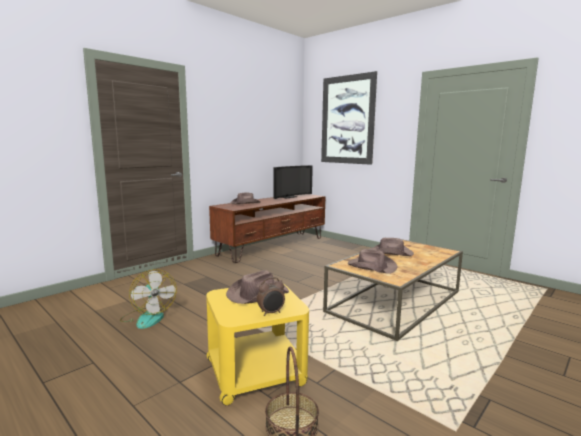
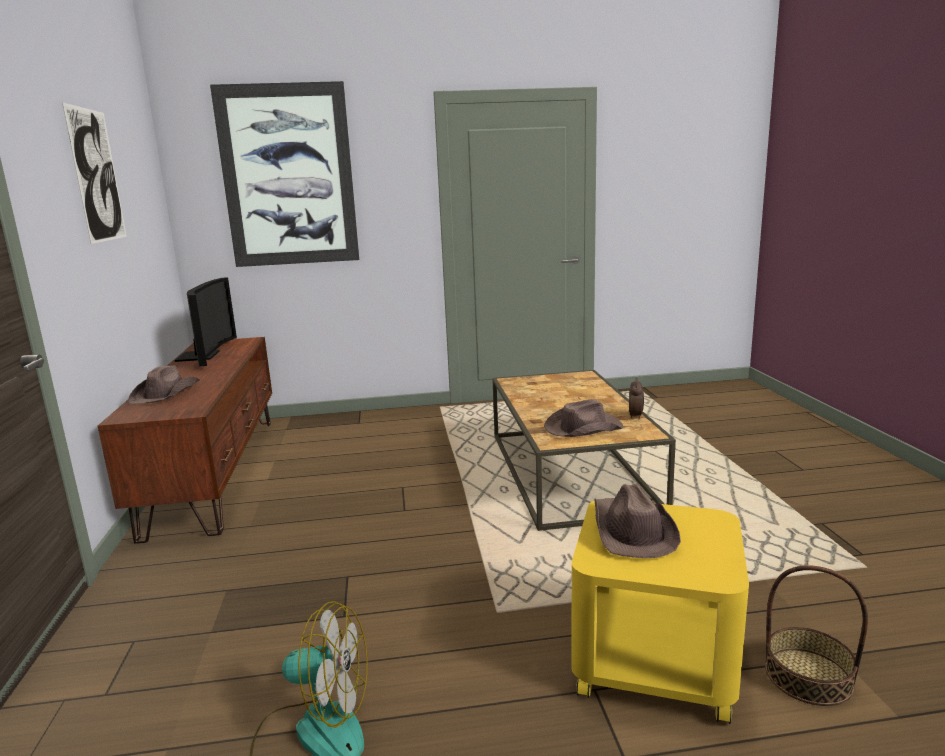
camera: 50 degrees left, 5 degrees up
(247, 116) = (97, 175): none -> picture
(271, 313) = (718, 540): alarm clock -> alarm clock (636, 416)
(391, 253) = (547, 400): brown hat -> none

